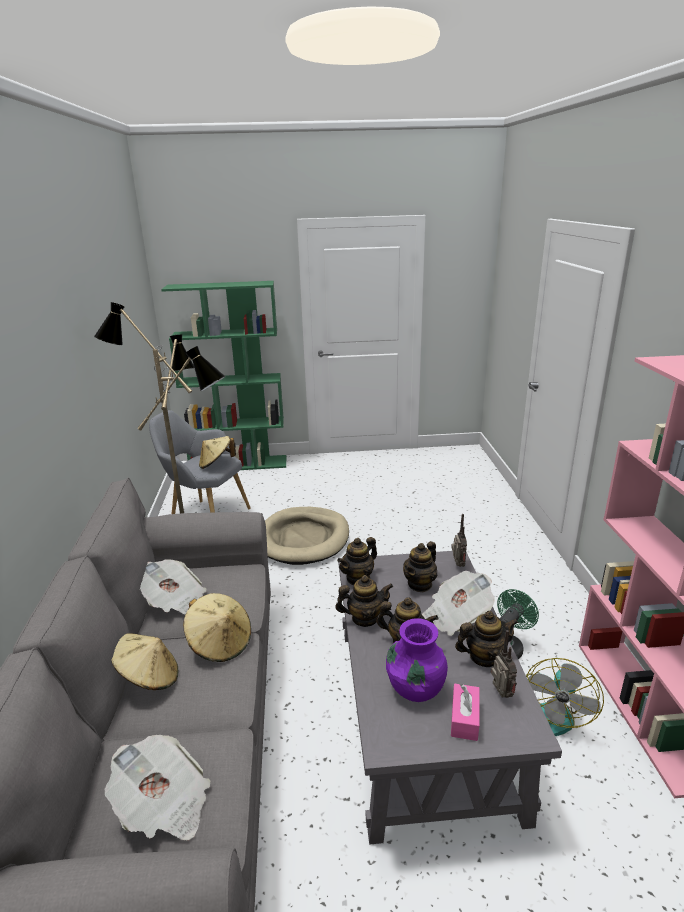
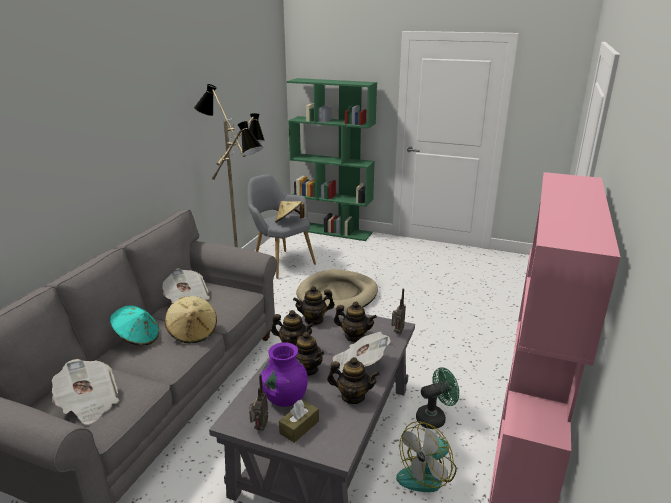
camera: 25 degrees right, 0 degrees up
(147, 678) = (137, 338): beige hat -> turquoise hat
(420, 584) = (354, 336): teapot -> teapot turned 135 degrees counterclockwise
(464, 718) = (299, 427): pink tissue box -> brown tissue box
(500, 694) = (340, 423): radio -> radio (259, 428)

